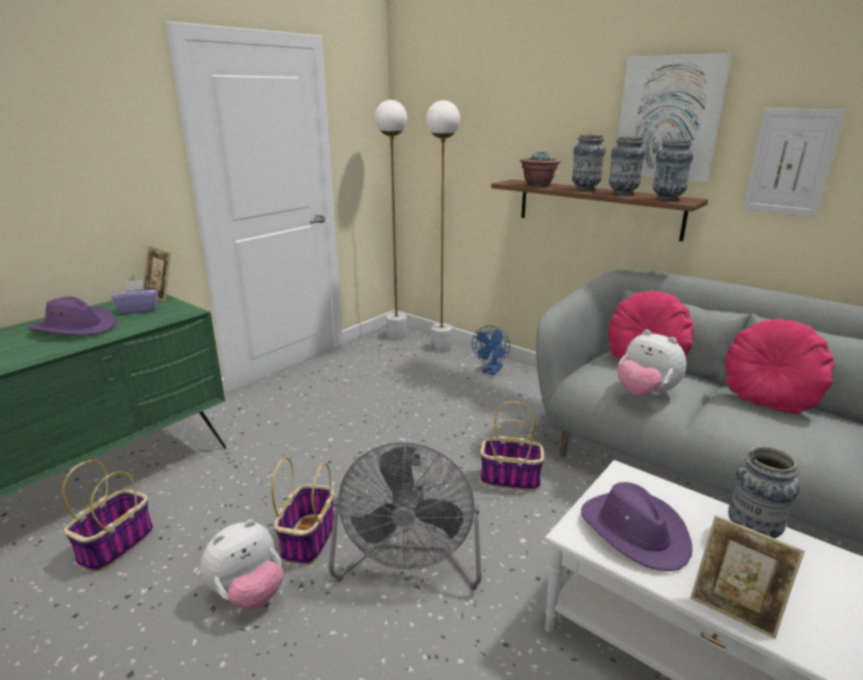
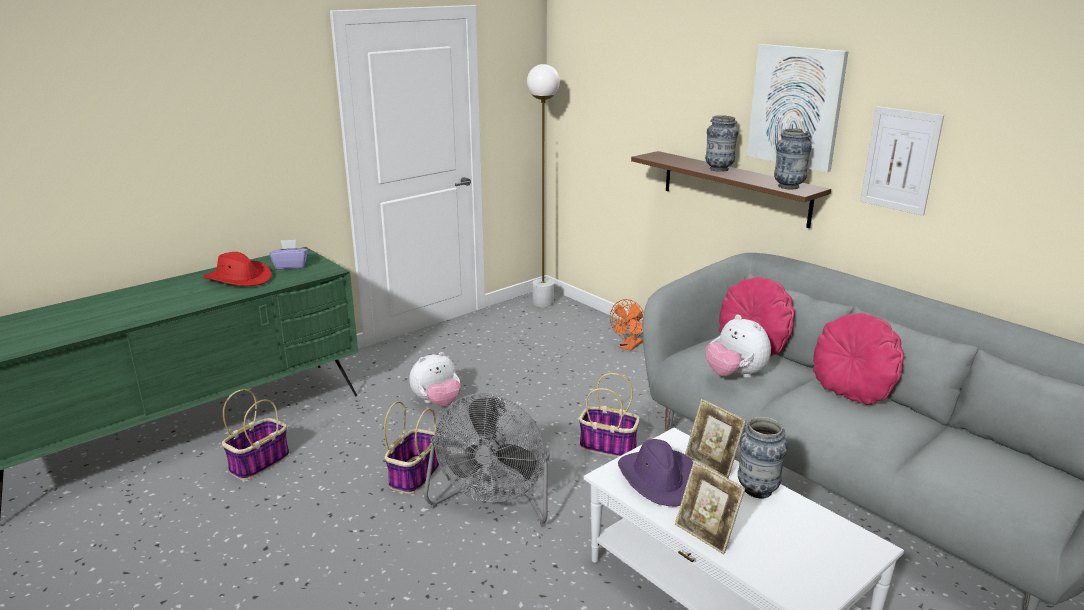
camera: 10 degrees right, 0 degrees up
(75, 327) = (239, 278): purple hat -> red hat
(160, 295) = (310, 253): picture frame -> picture frame (712, 463)
(248, 594) = (359, 508): plush toy -> plush toy (437, 403)
(441, 347) = (585, 319): white floor lamp -> none
(491, 371) = (629, 347): blue fan -> orange fan
(538, 185) = (676, 161): potted plant -> none
(622, 193) = (751, 177): vase -> none

